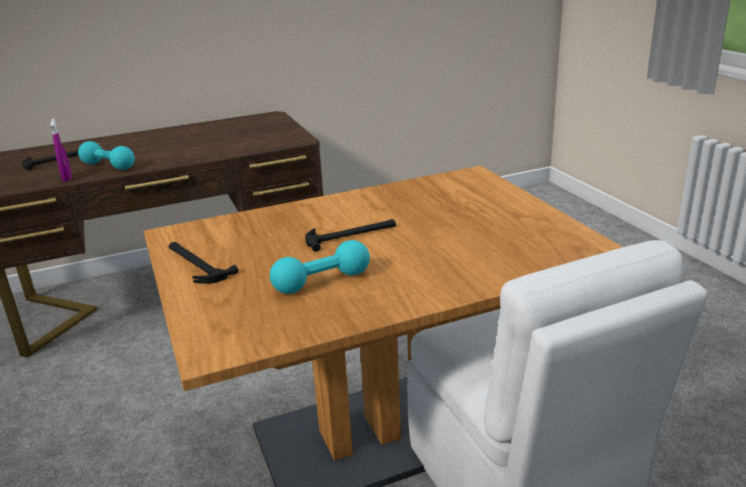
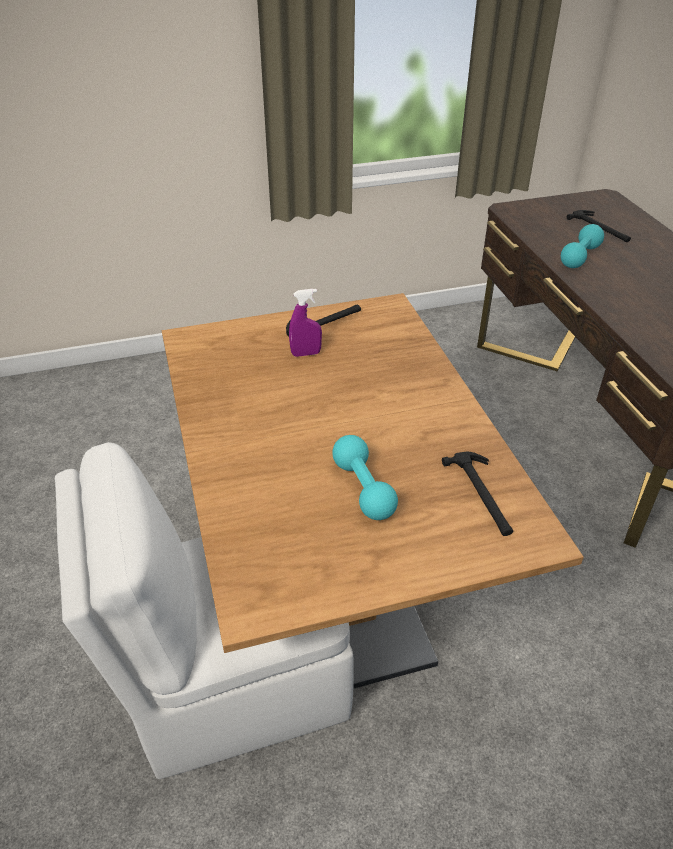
camera: 95 degrees right, 15 degrees up
(67, 178) = (543, 240): purple spray bottle -> purple spray bottle (306, 354)
(322, 282) = (265, 388): turquoise dumbbell -> turquoise dumbbell (363, 489)
(351, 235) = (357, 410): hammer -> hammer (483, 494)

